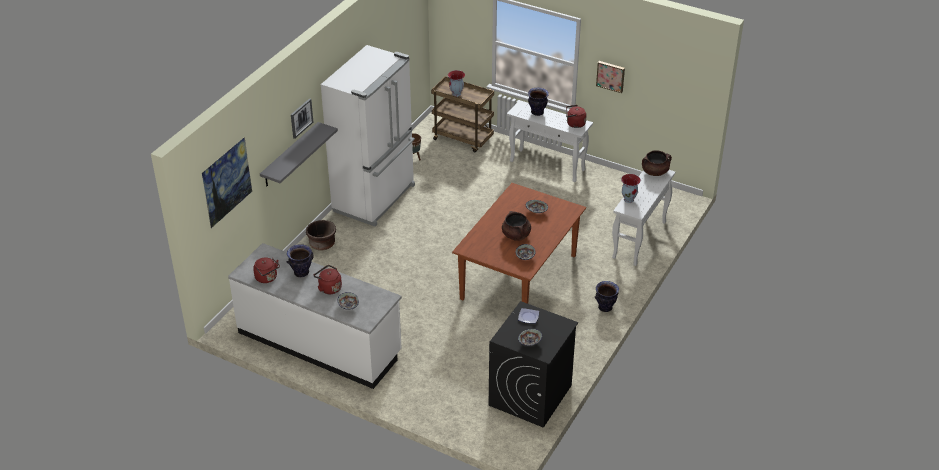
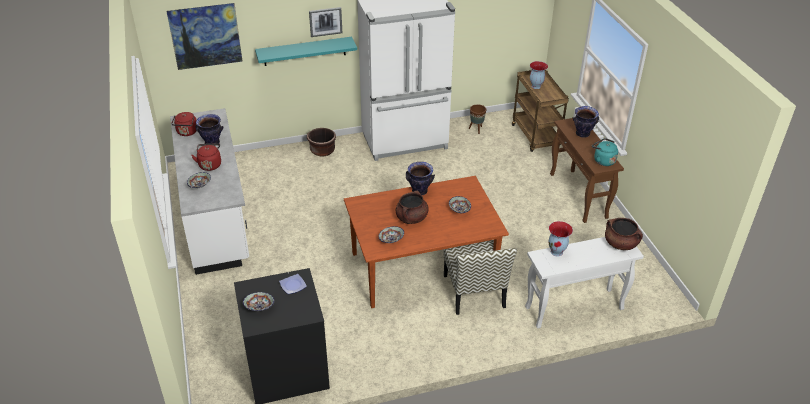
camera: 45 degrees right, 0 degrees up
(290, 155) = (304, 51): grey shelf -> turquoise shelf
(548, 165) = (578, 196): white console table -> brown console table
(571, 270) = (474, 292): none -> chair
(574, 124) = (603, 160): red kettle -> turquoise kettle
(605, 308) = (456, 345): vase -> vase (419, 191)
(611, 76) = (655, 124): picture -> none

